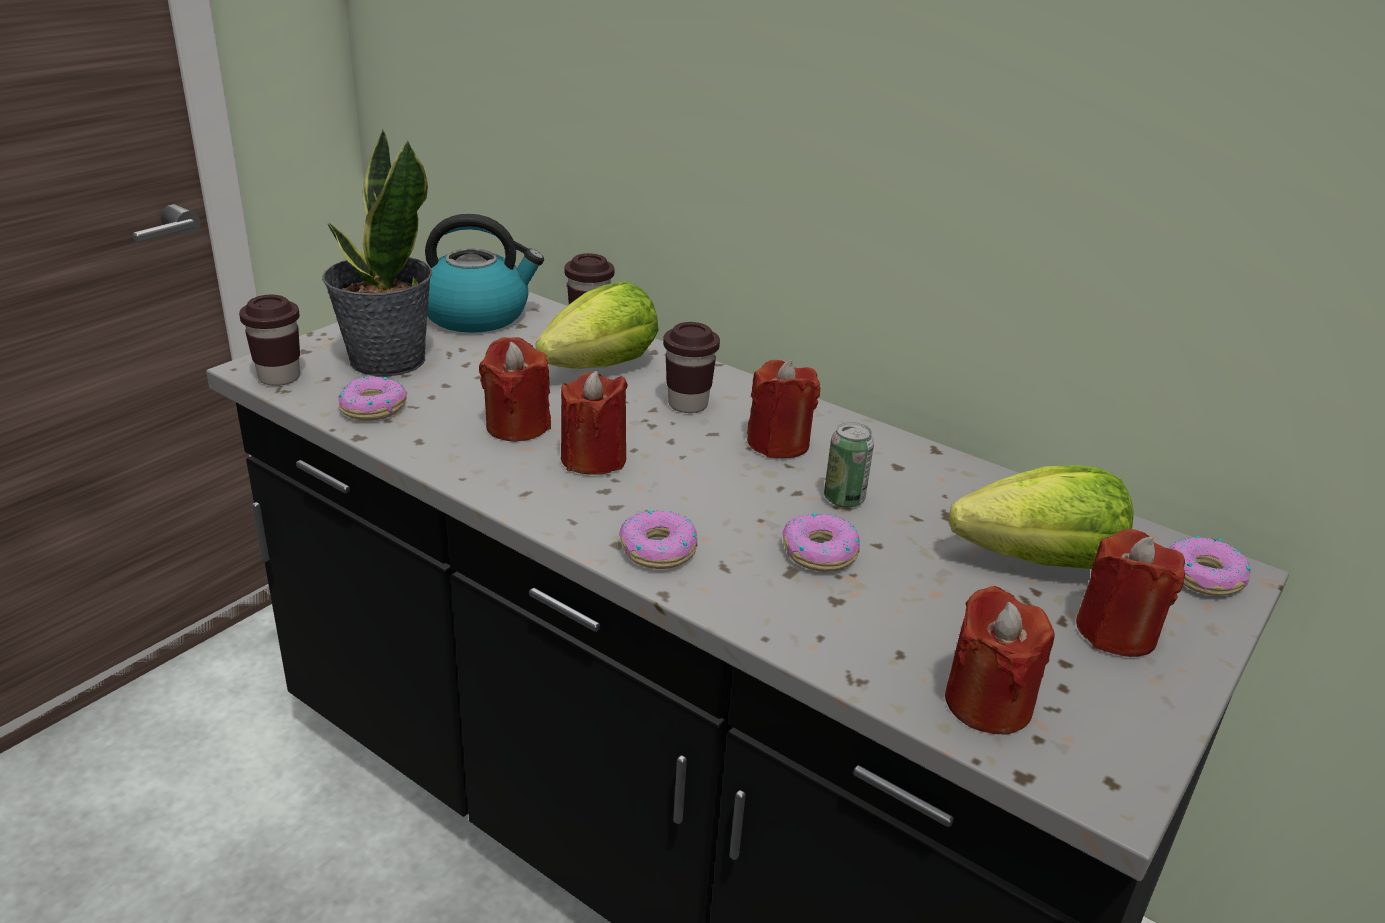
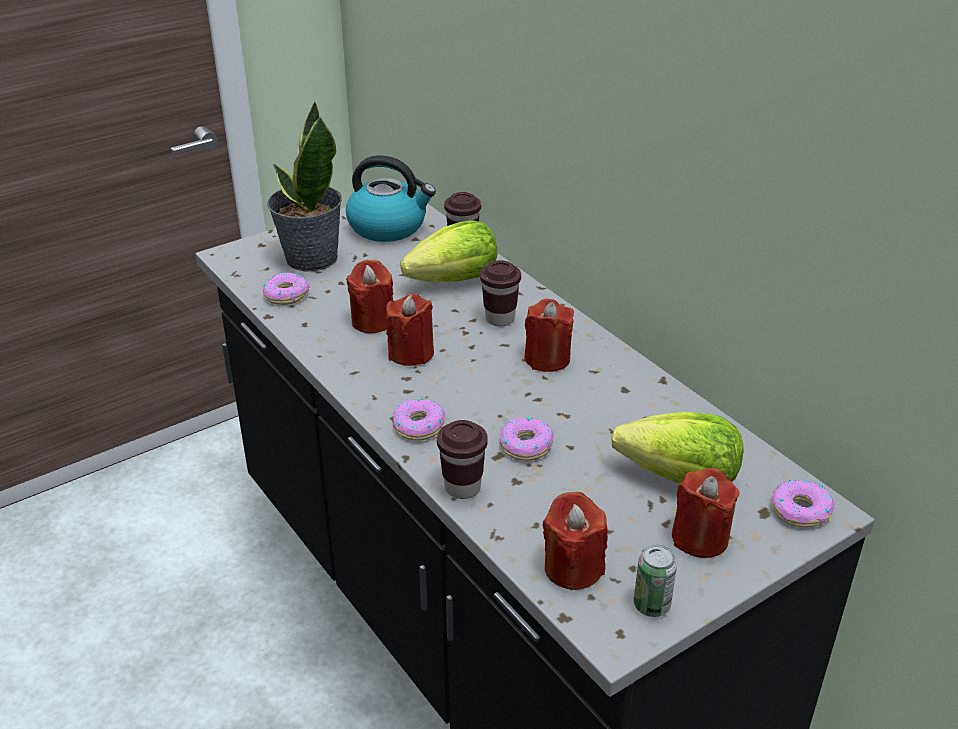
camera: 20 degrees right, 5 degrees up
(279, 377) = (237, 264): brown cup -> brown cup (462, 487)
(844, 499) = (568, 409): can -> can (651, 605)

